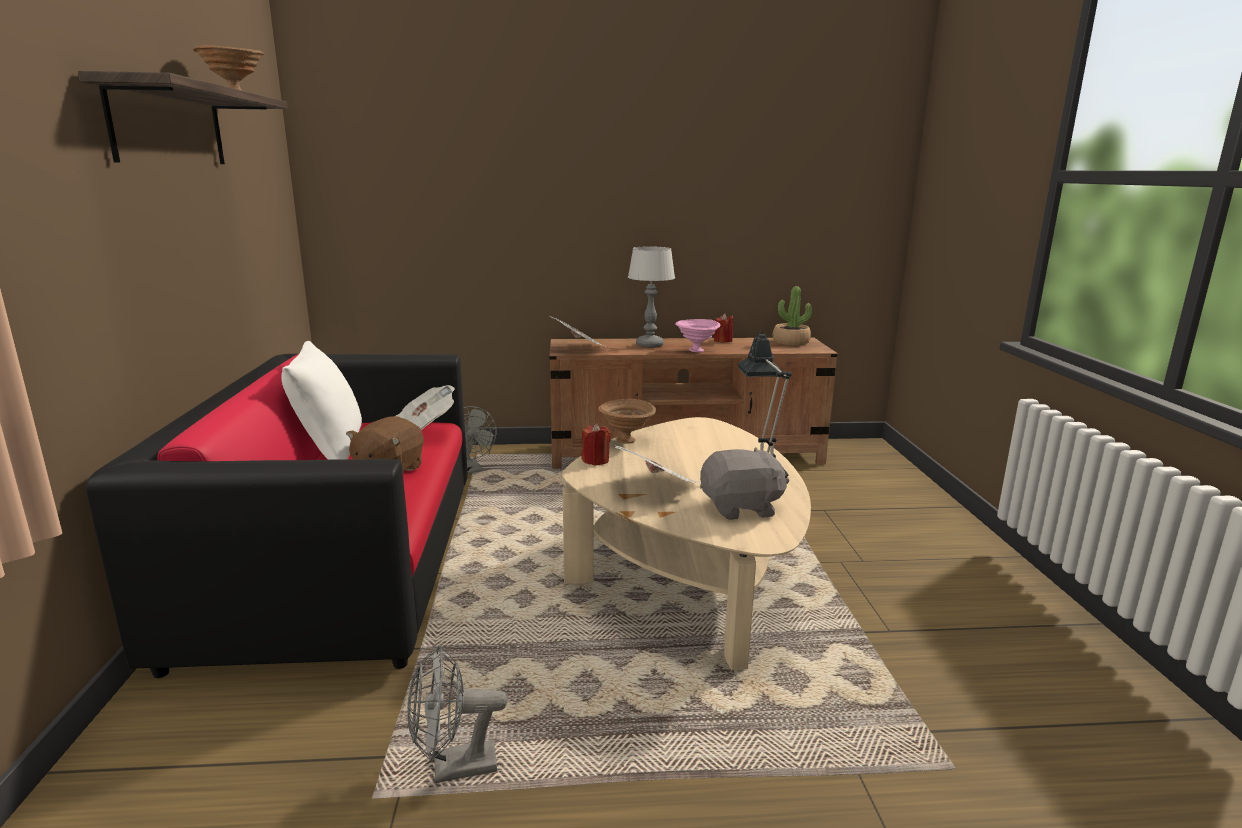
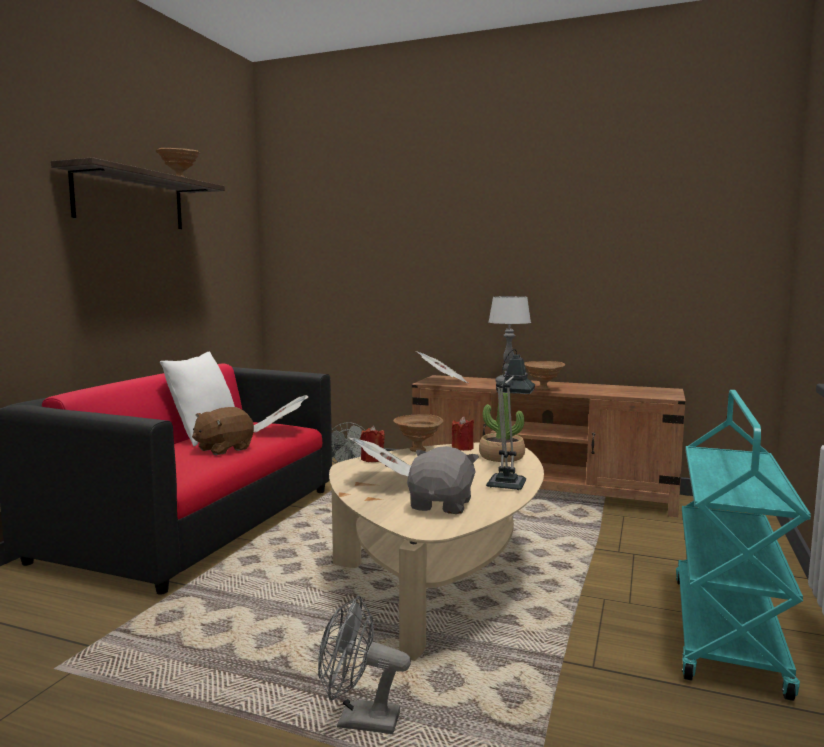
camera: 25 degrees right, 10 degrees down
(454, 768) = (121, 666): grey fan -> grey fan (358, 720)
(697, 351) = (543, 389): pink bowl -> brown bowl
(723, 341) = (582, 385): red candle -> red candle (462, 448)
(741, 508) = (442, 505): grey plush toy -> grey plush toy turned 90 degrees counterclockwise
(790, 342) = (649, 390): potted plant -> potted plant (501, 457)
(954, 573) = (727, 634): none -> turquoise cart

